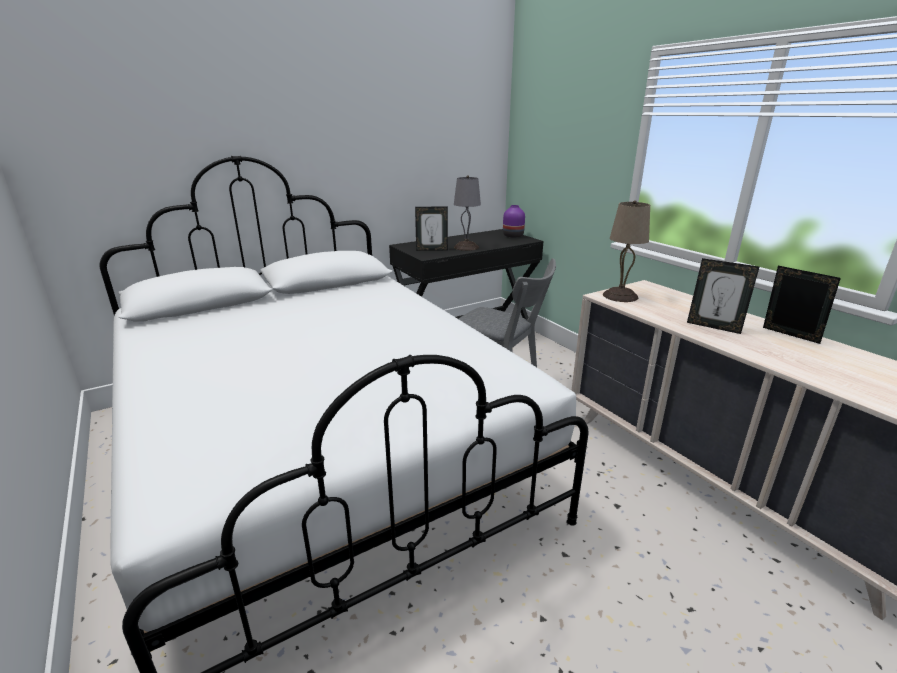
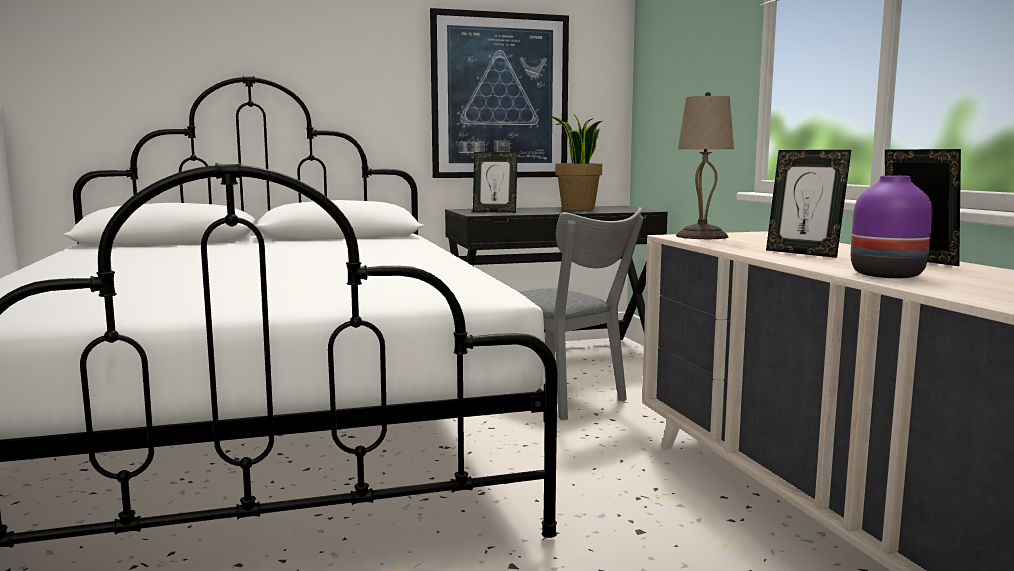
camera: 15 degrees right, 15 degrees down
(423, 157) = (500, 96): none -> picture
(466, 247) = (546, 212): grey table lamp -> none
(480, 239) = (577, 209): none -> potted plant
(513, 236) = (629, 208): purple vase -> purple vase (888, 274)

